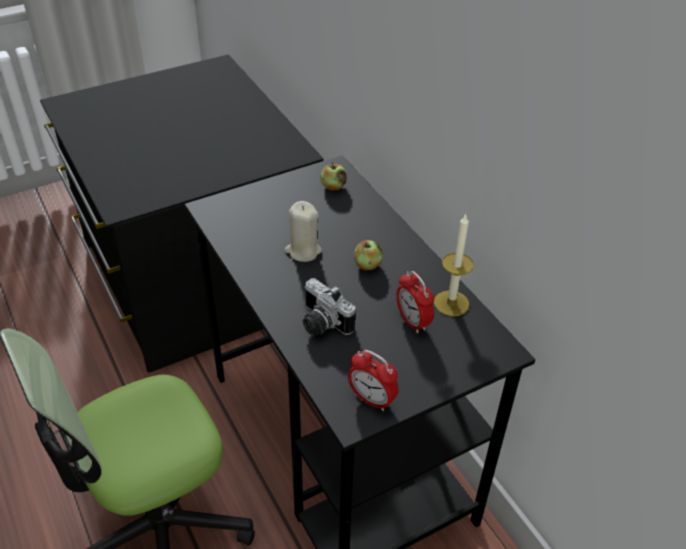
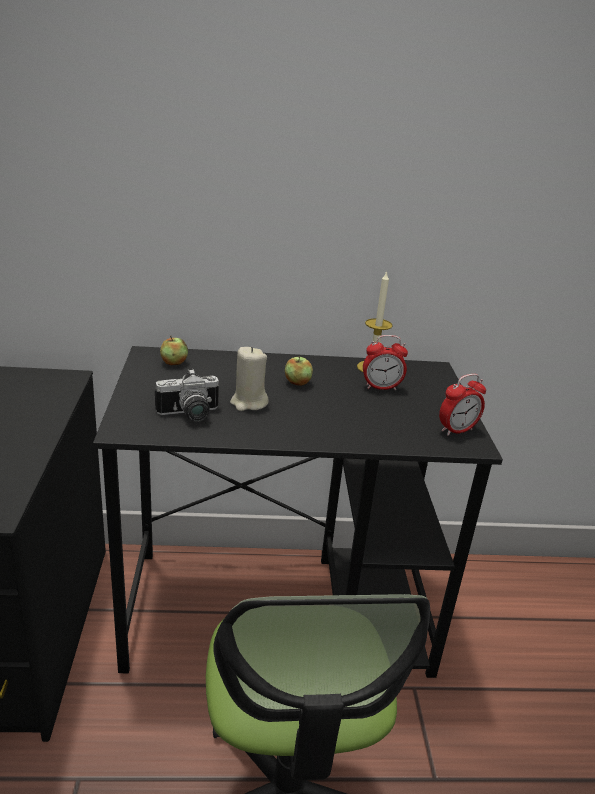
camera: 65 degrees left, 15 degrees down
(321, 323) = (353, 424): camera -> camera (189, 415)

